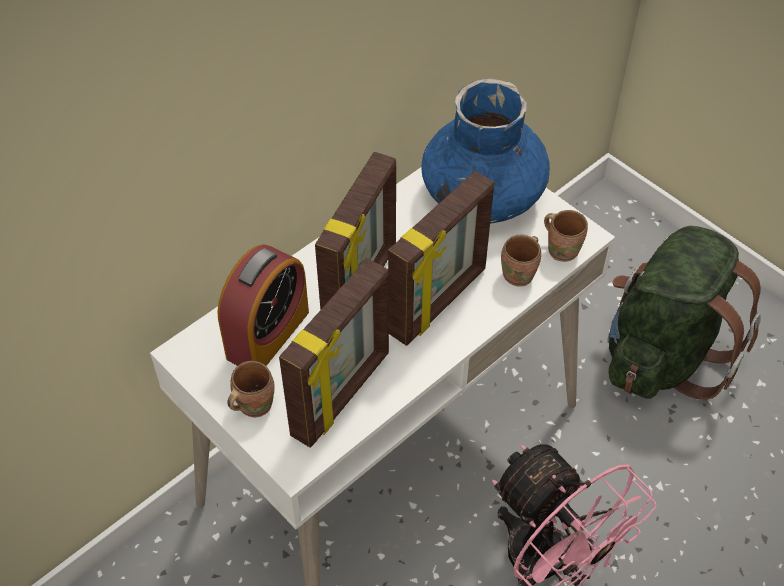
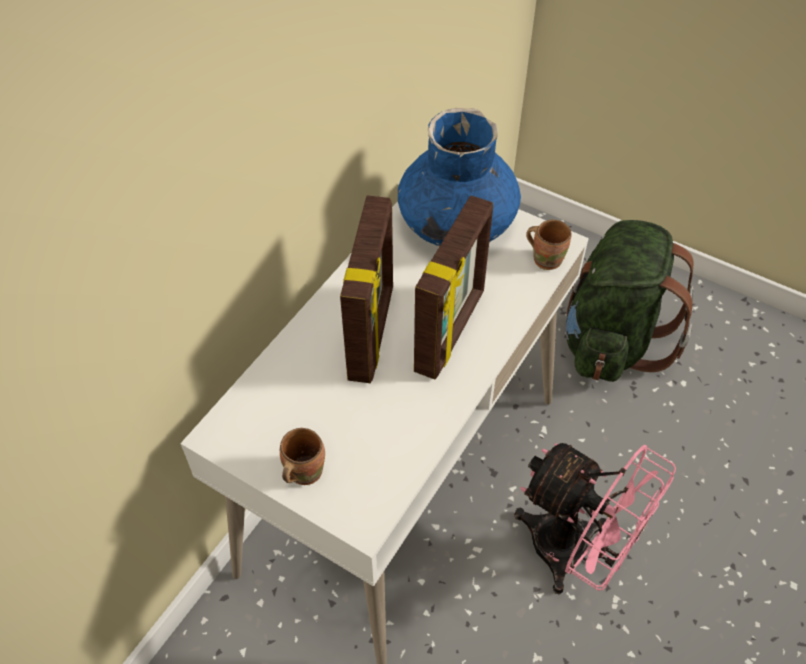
camera: 15 degrees left, 0 degrees up
(268, 334) = (295, 398): alarm clock -> none
(343, 395) = (389, 442): picture frame -> none
(521, 275) = (517, 290): brown mug -> none

